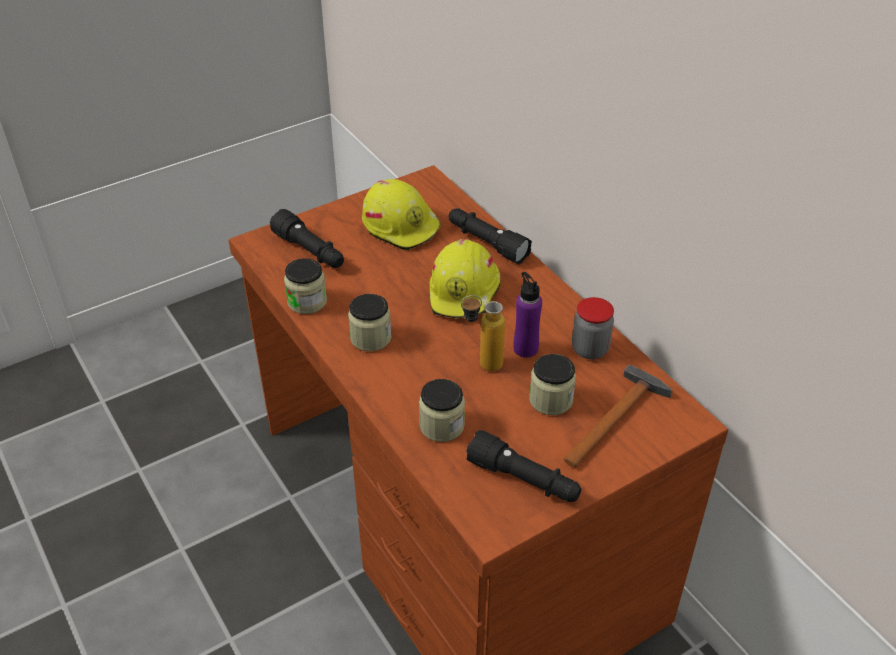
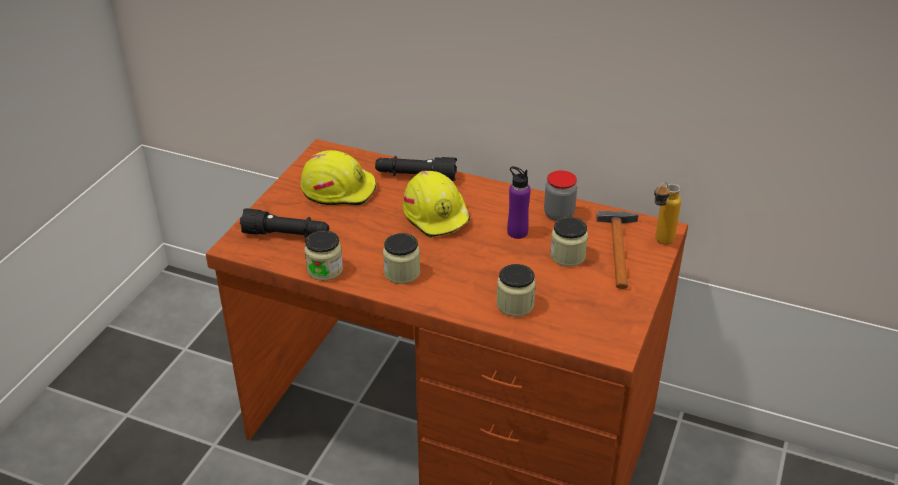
camera: 35 degrees left, 5 degrees down
(481, 365) = (499, 255): bottle -> bottle (659, 243)
(524, 480) = (603, 311): black flashlight -> none

